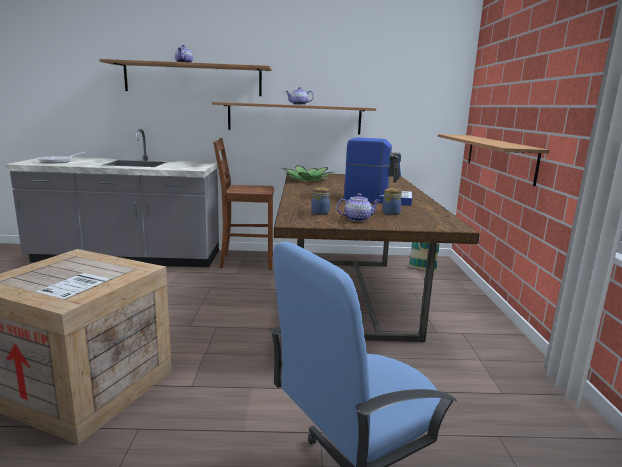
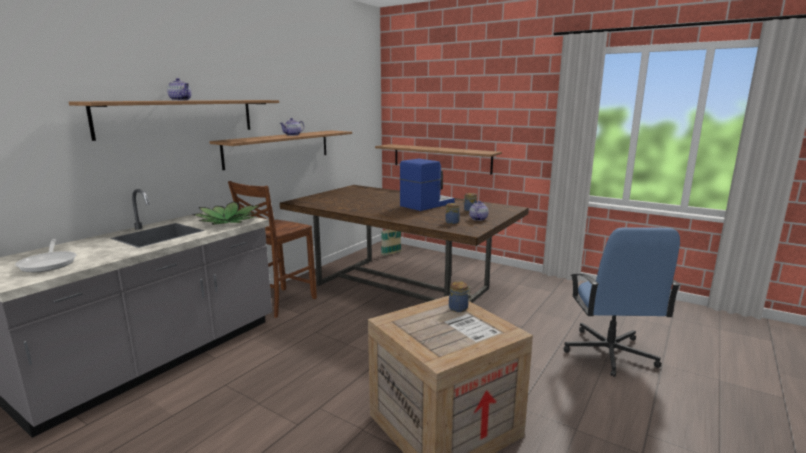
camera: 55 degrees left, 0 degrees up
(122, 273) = (459, 308): none -> jar
(307, 180) = (331, 204): potted plant -> potted plant (228, 221)

